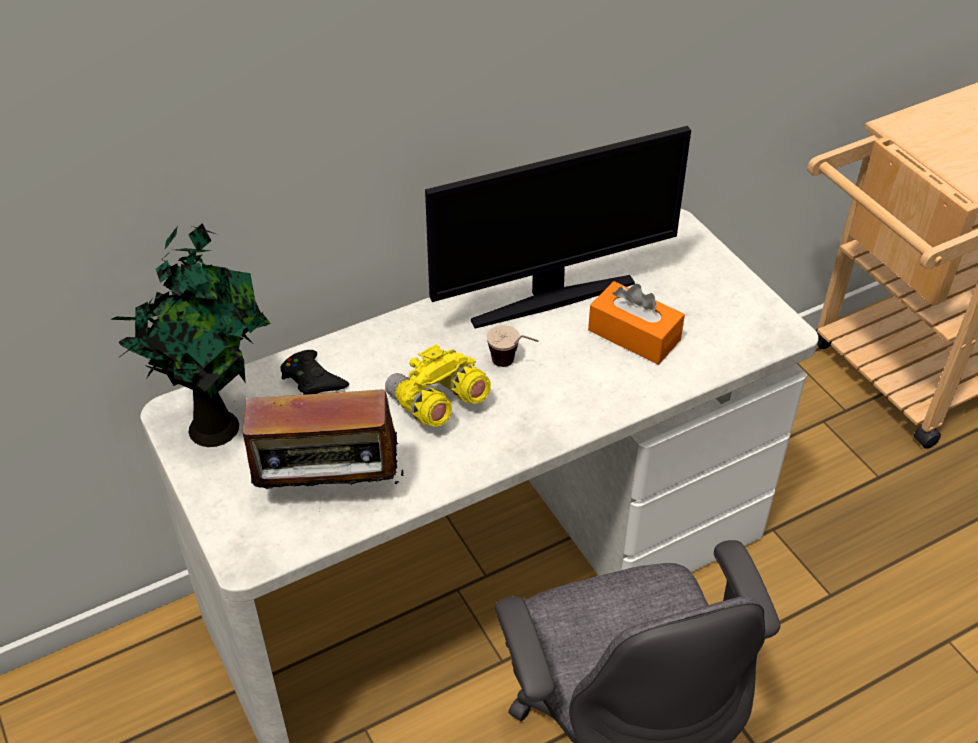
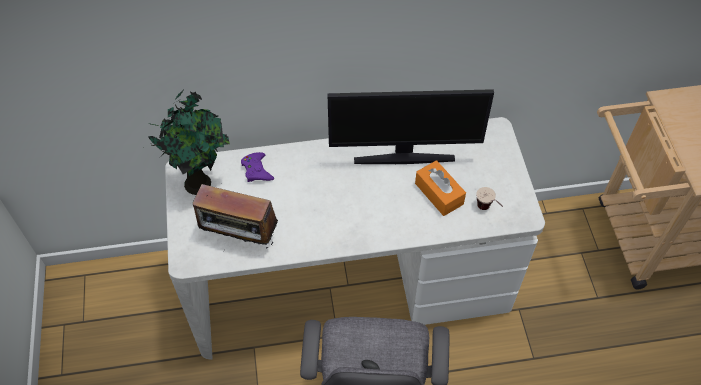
camera: 20 degrees right, 10 degrees up
(312, 380) = (257, 170): black game controller -> purple game controller
(437, 403) = (314, 203): yellow binoculars -> none
(513, 366) = (364, 193): cup -> cup (487, 210)

